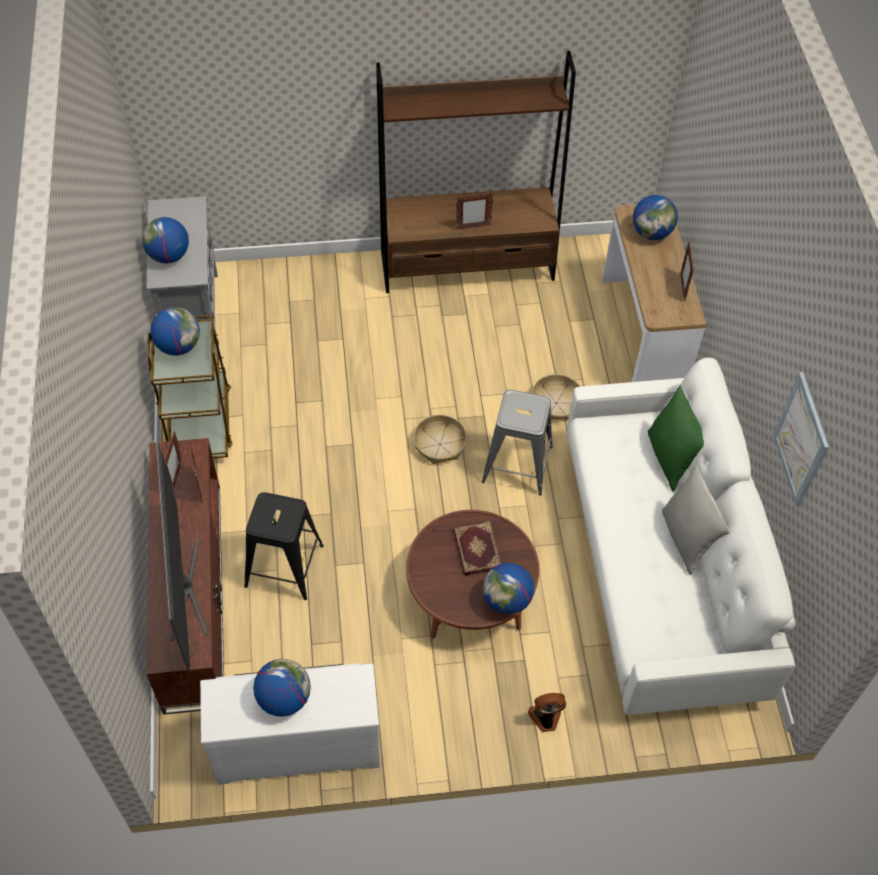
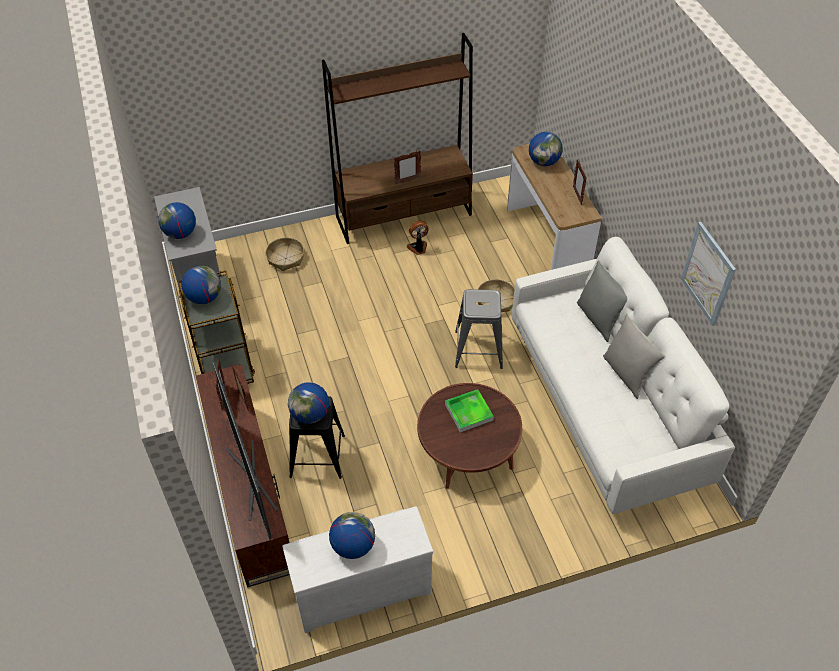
camera: 10 degrees left, 5 degrees down
(439, 444) = (416, 345): basket -> basket (286, 258)
(476, 550) = (469, 412): book -> tray
(506, 600) = (502, 445): globe -> globe (310, 415)
(545, 718) = (549, 531): fan -> fan (418, 248)
(670, 458) = (599, 319): green pillow -> grey pillow

